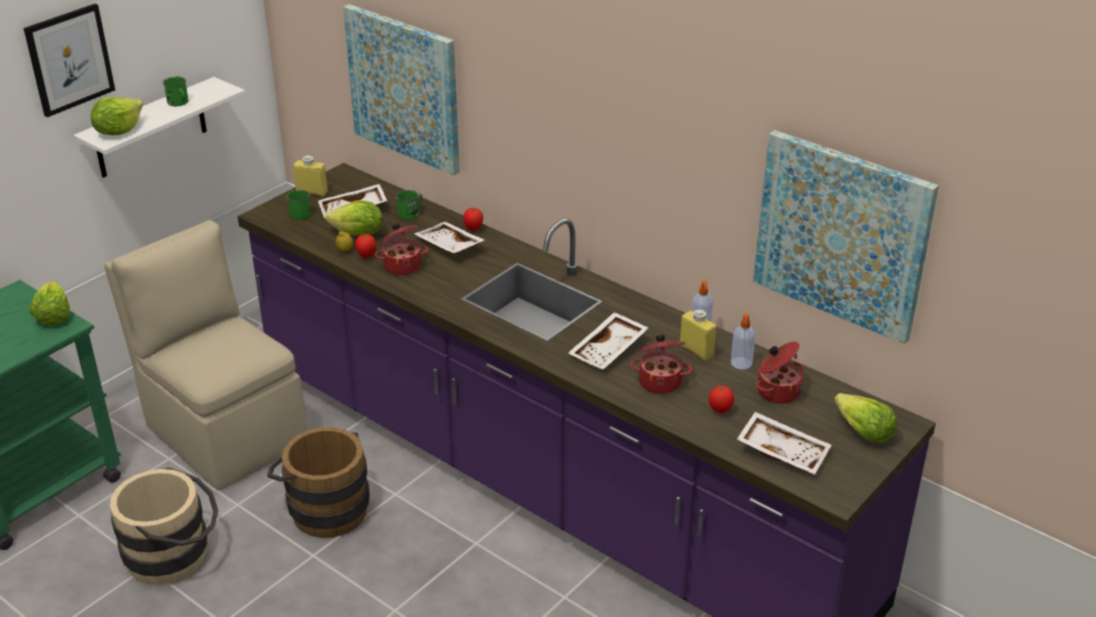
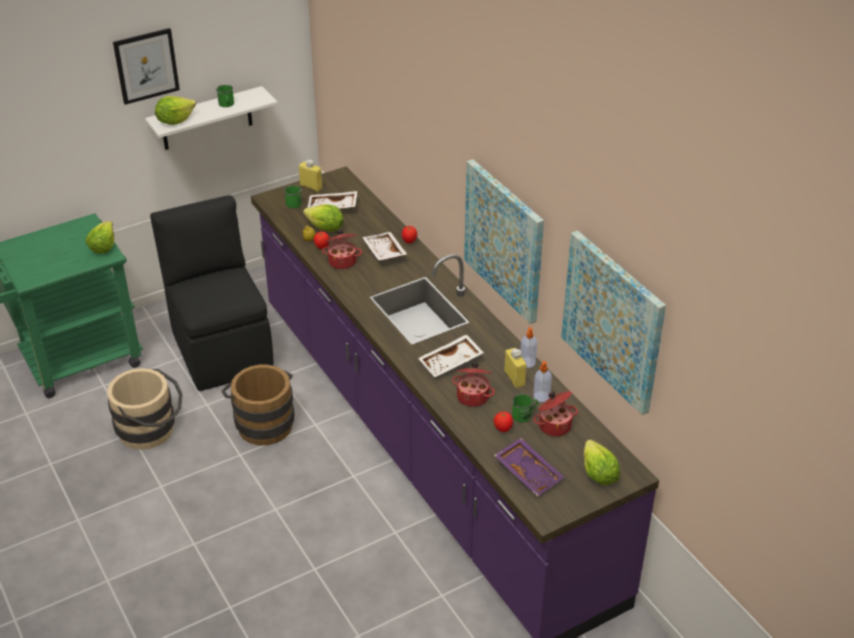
camera: 20 degrees right, 5 degrees up
(224, 432) = (221, 348): beige chair -> black chair
(404, 88) = (381, 124): picture -> picture (504, 240)
(411, 213) = (371, 219): green mug -> green mug (524, 415)
(783, 451) = (529, 472): white tray -> purple tray

